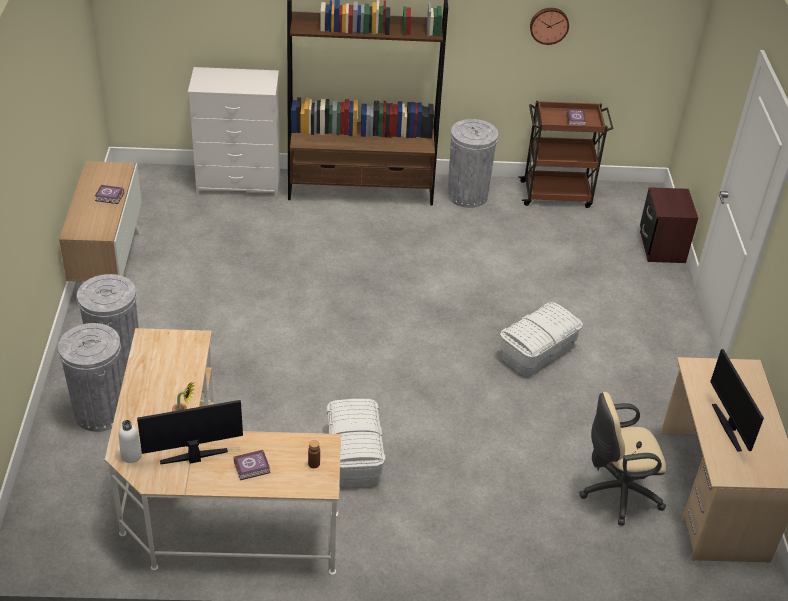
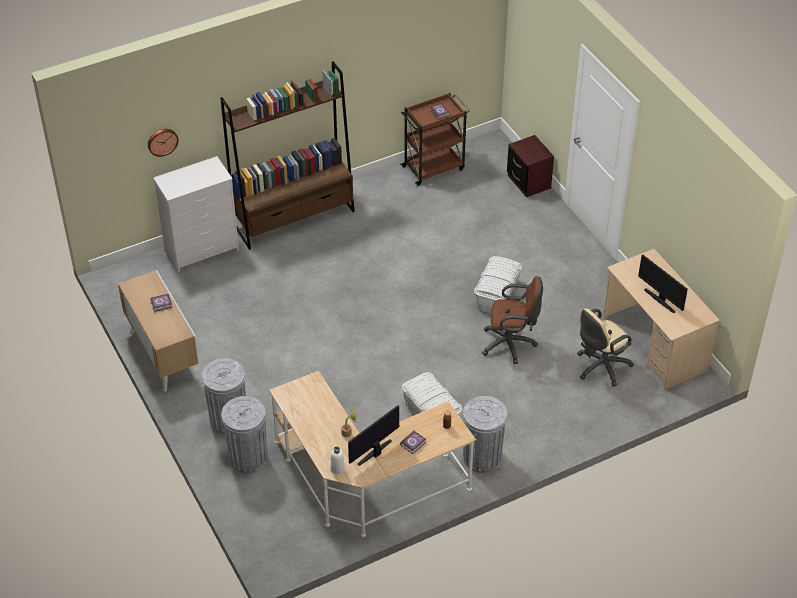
camera: 25 degrees left, 5 degrees up
(467, 195) = (373, 193): grey trash can -> grey trash can (482, 457)
(515, 416) = (511, 344): none -> brown office chair
(549, 25) = (404, 53): wall clock -> wall clock (162, 141)

